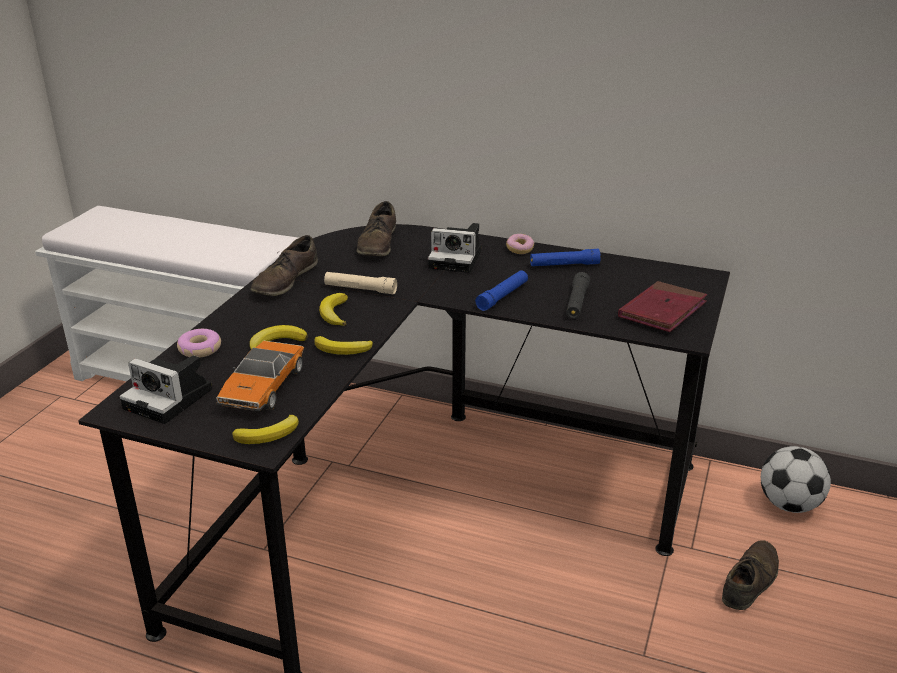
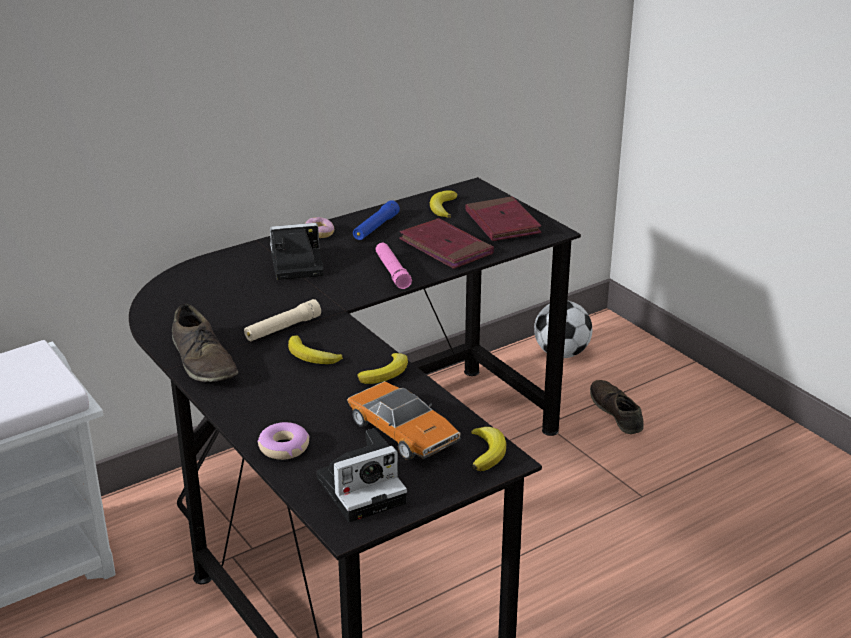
camera: 55 degrees left, 0 degrees up
(277, 342) = (327, 402): banana -> banana (442, 207)
(378, 243) = (200, 289): brown shoe -> none
(458, 259) = (294, 265): camera -> camera turned 150 degrees counterclockwise
(502, 296) = (392, 272): blue flashlight -> pink flashlight
(577, 302) = (445, 247): black flashlight -> red book

